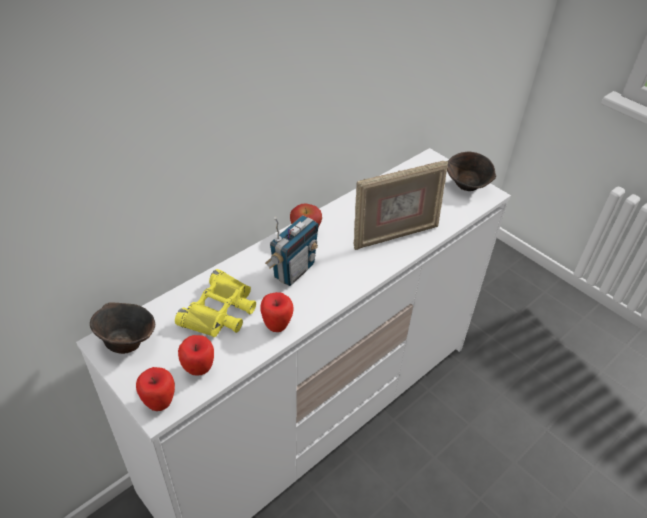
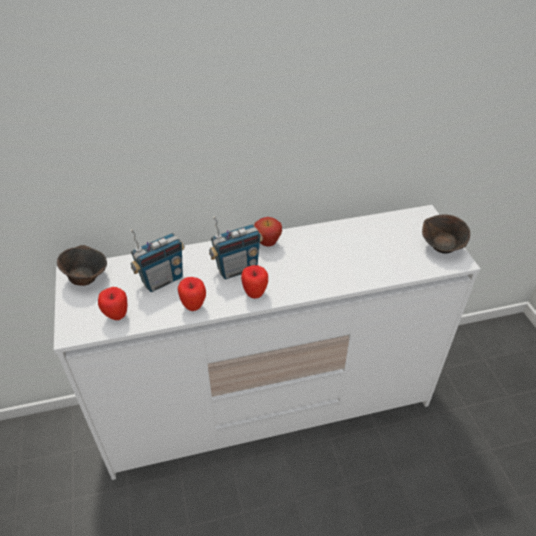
camera: 30 degrees right, 0 degrees up
(160, 402) = (76, 328): apple -> apple (255, 293)
(221, 311) = (162, 280): yellow binoculars -> radio
(394, 235) = (341, 268): picture frame -> none

